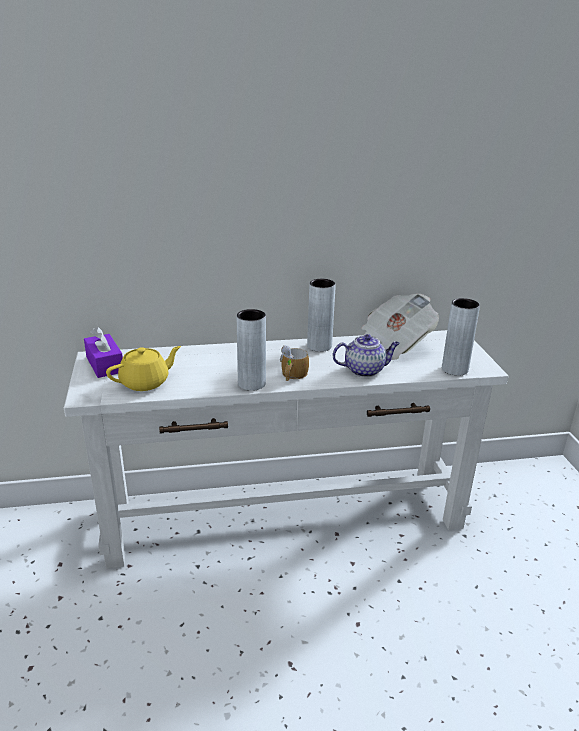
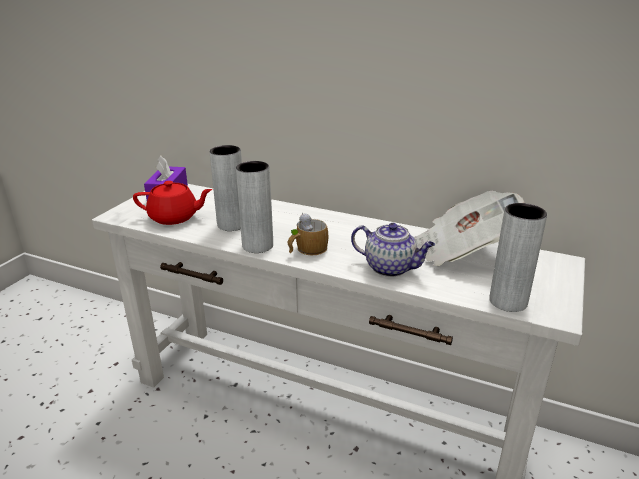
camera: 35 degrees right, 0 degrees up
(145, 382) = (174, 217): yellow teapot -> red teapot
(319, 346) = (375, 229): grey vase -> grey vase (231, 225)

